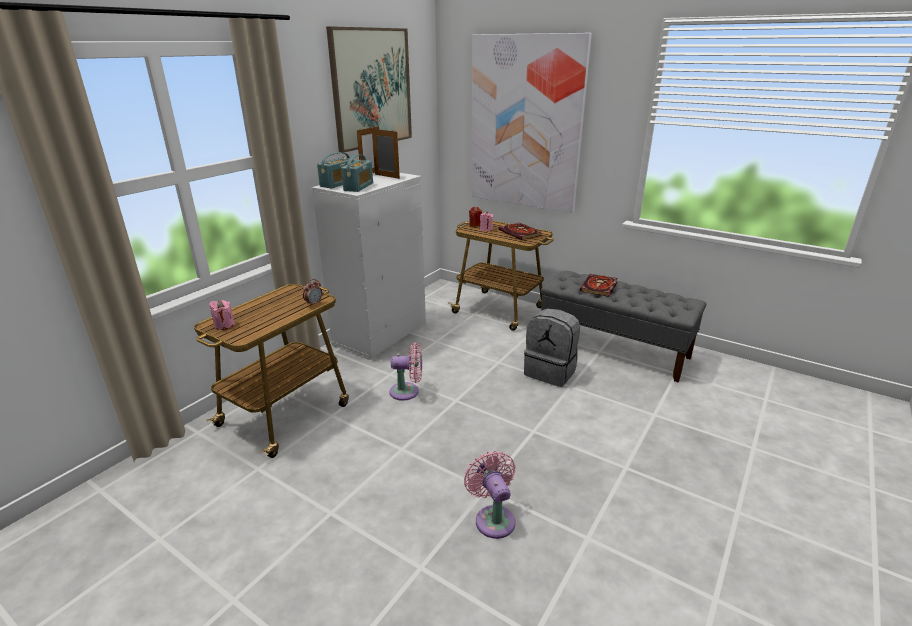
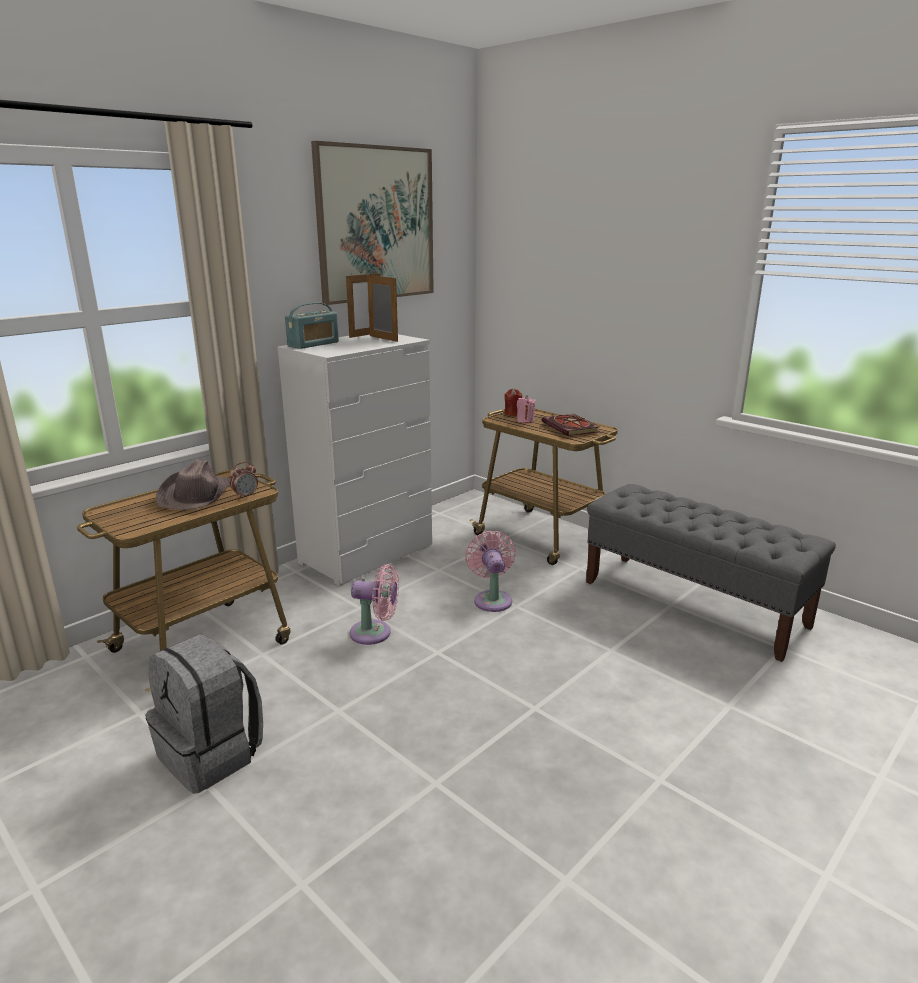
camera: 10 degrees right, 5 degrees down
(224, 325) = (120, 513): pink candle -> none
(276, 305) = (197, 495): none -> brown hat
(358, 187) = (336, 348): radio -> none
(493, 518) = (432, 827): pink fan -> pink fan (492, 599)
(525, 124) = (587, 277): picture -> none
(551, 372) = (588, 627): grey backpack -> grey backpack (212, 754)
(599, 287) = (672, 509): book -> none

